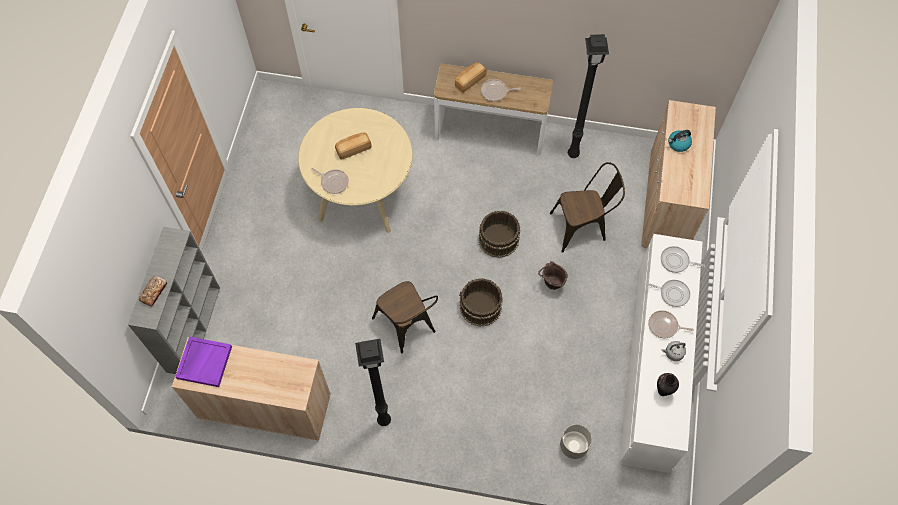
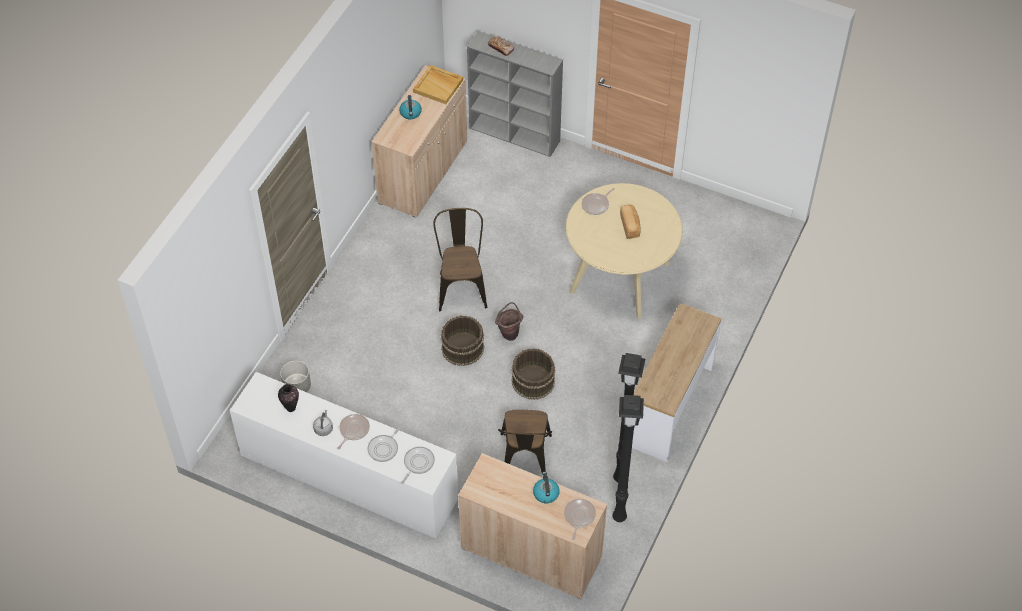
camera: 105 degrees right, 10 degrees down
(204, 362) = (438, 86): purple tray -> beige tray
(253, 380) = (410, 113): none -> kettle
(385, 419) = (379, 252): black floor lamp -> black floor lamp (620, 518)
(407, 327) = (461, 286): brown chair -> brown chair turned 105 degrees clockwise
(469, 81) = (691, 338): bread -> none
(495, 92) = (670, 357): frying pan -> frying pan (579, 516)
(550, 285) = (466, 413): brown bucket -> brown bucket (509, 332)

